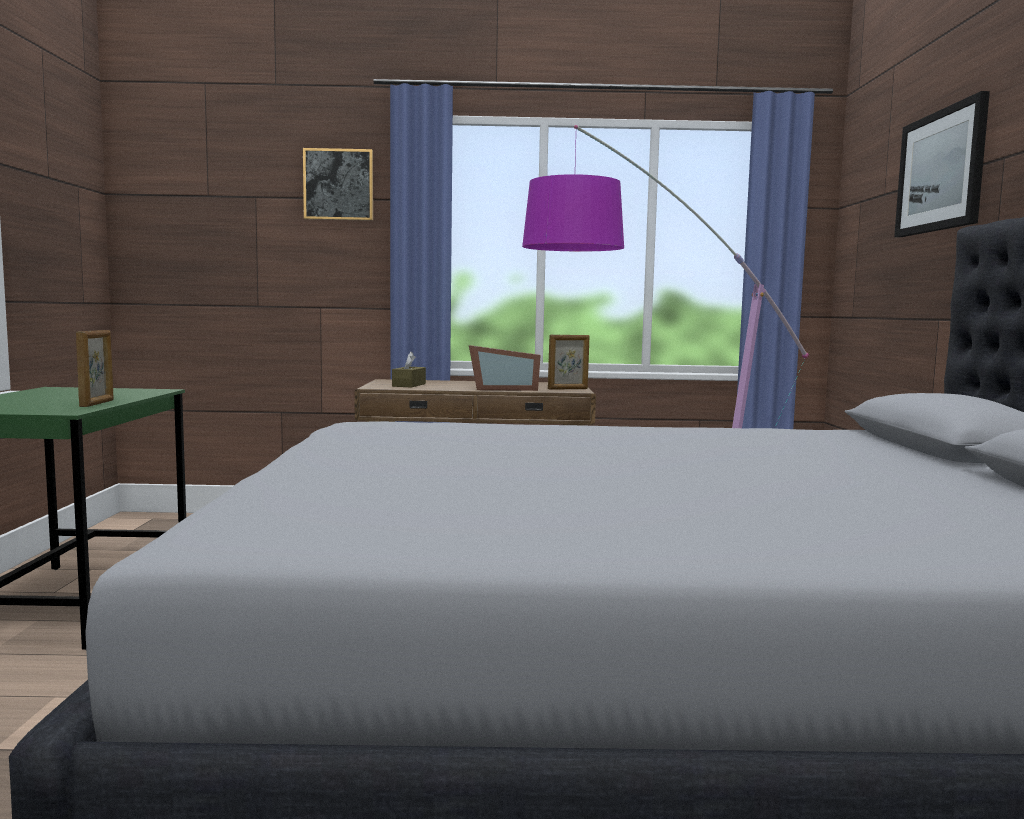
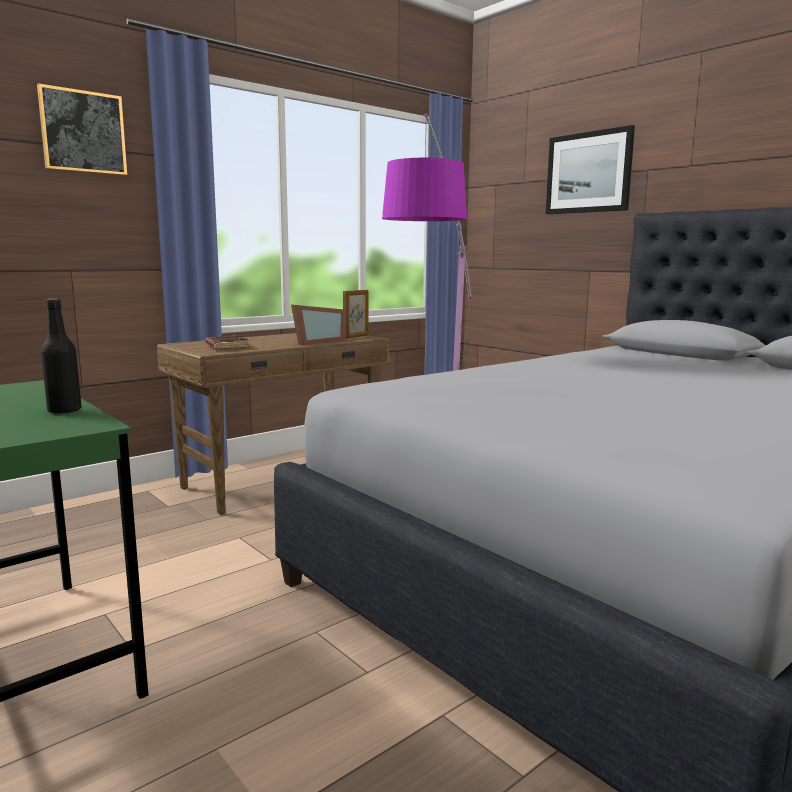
camera: 40 degrees left, 5 degrees up
(97, 403) = (64, 411): picture frame -> black bottle
(409, 385) = (226, 347): brown tissue box -> brown book

